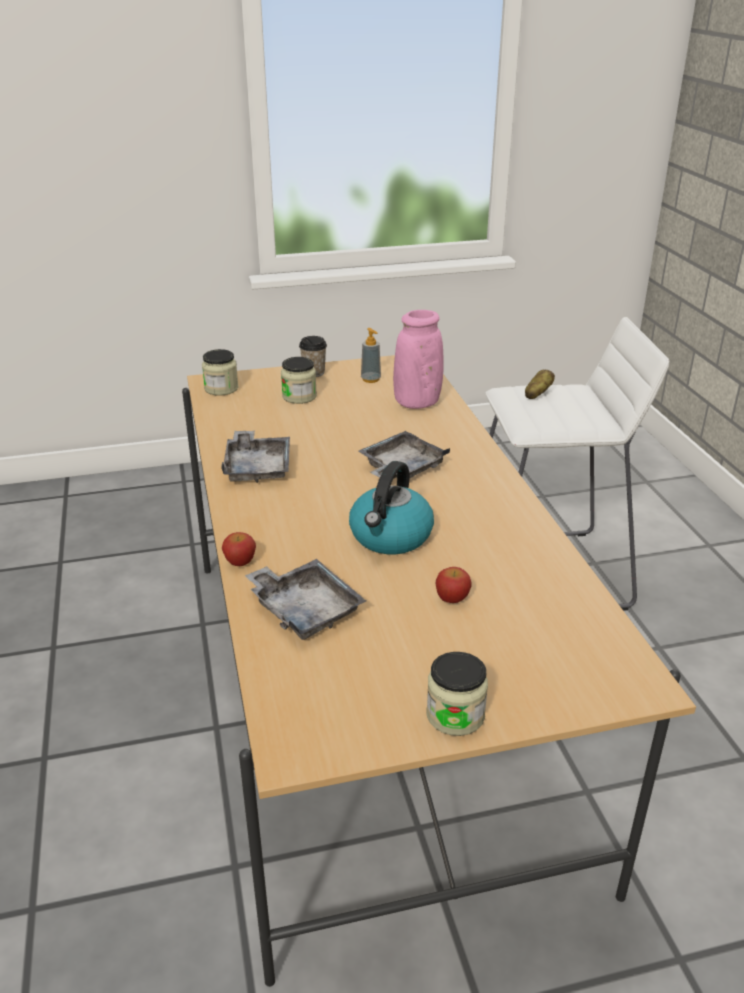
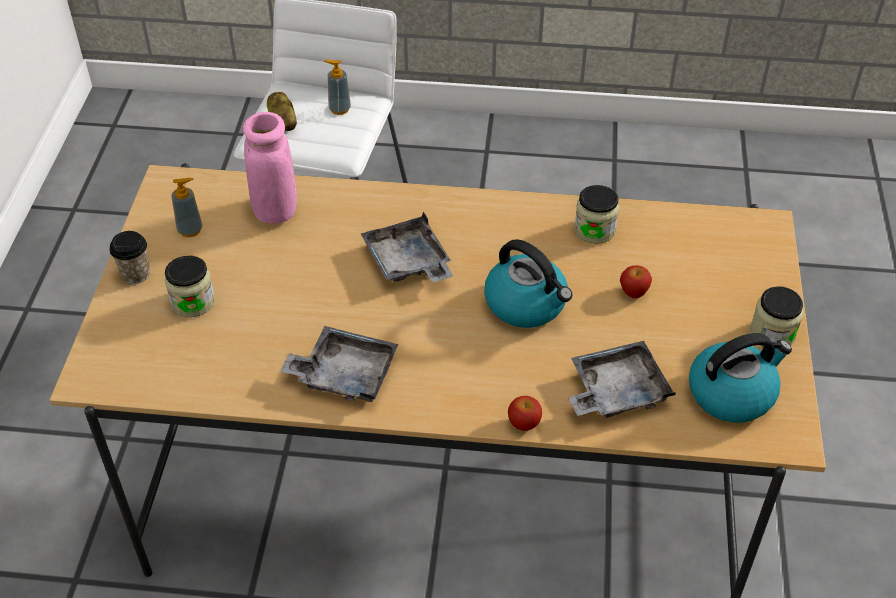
camera: 70 degrees left, 15 degrees up
(221, 388) = (118, 370): jar -> jar (594, 230)
(341, 693) = (732, 393): none -> kettle
(579, 413) = (339, 109): none -> soap dispenser

